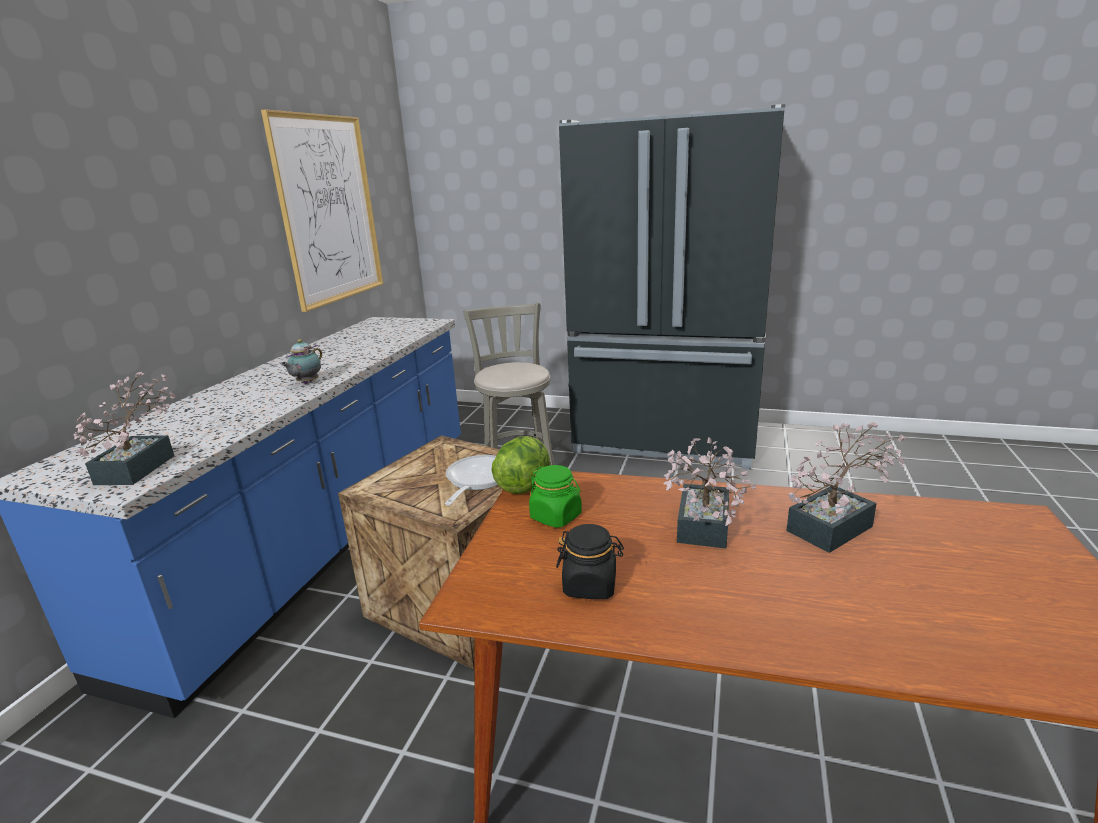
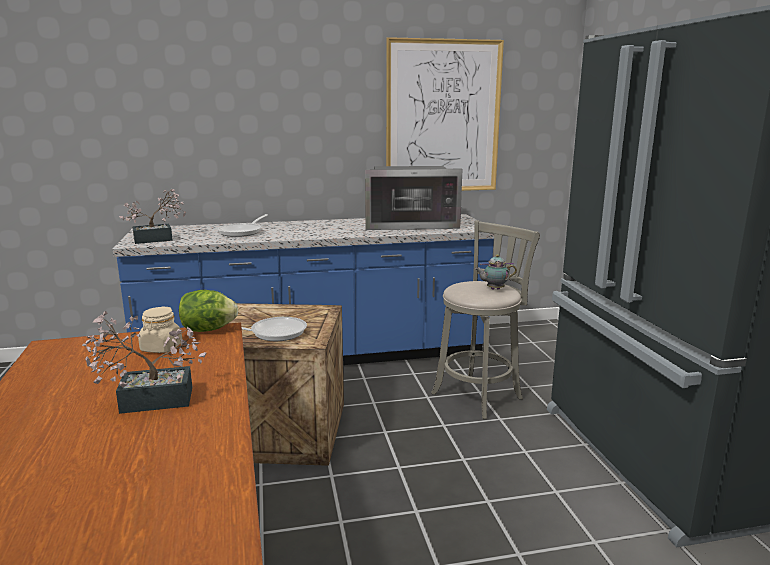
camera: 60 degrees right, 5 degrees down
(226, 409) = (243, 232): none -> frying pan
(306, 383) = (300, 234): teapot -> teapot (494, 289)
(369, 338) = (410, 224): none -> microwave
(556, 516) = (161, 348): green jar -> beige jar
(590, 585) = (65, 374): black jar -> none
(836, 525) = (168, 461): potted plant -> none

